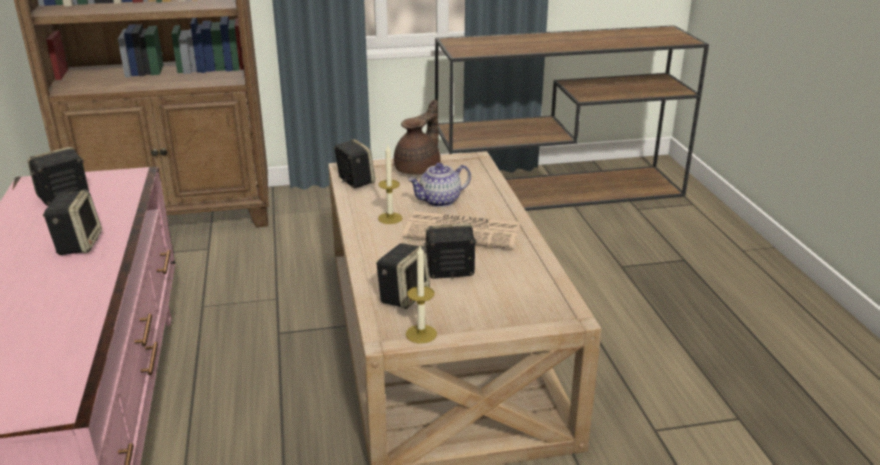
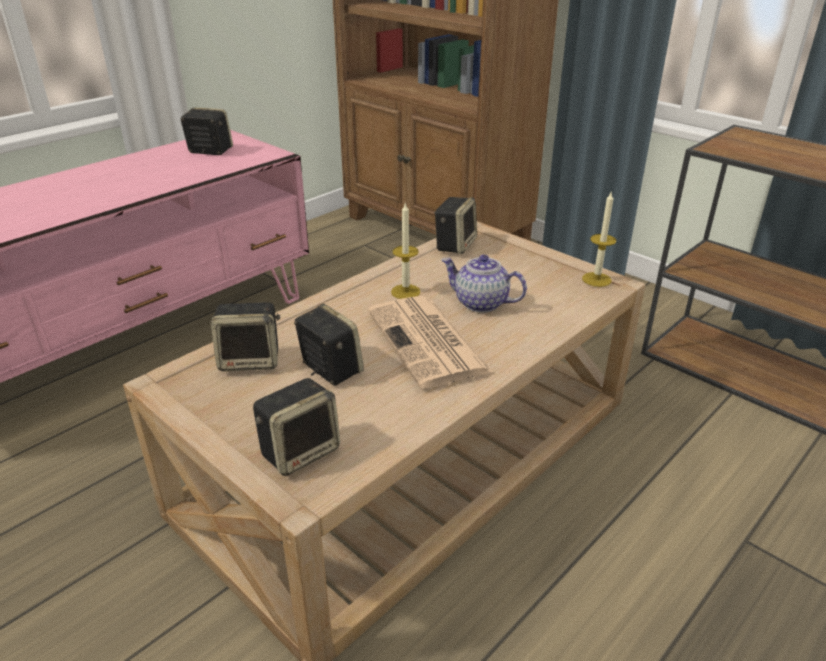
camera: 55 degrees right, 5 degrees up
(78, 244) = (138, 183): speaker -> speaker (300, 451)
(419, 169) = (533, 264): brown teapot -> none
(421, 334) = (183, 400): candle -> candle (596, 279)

